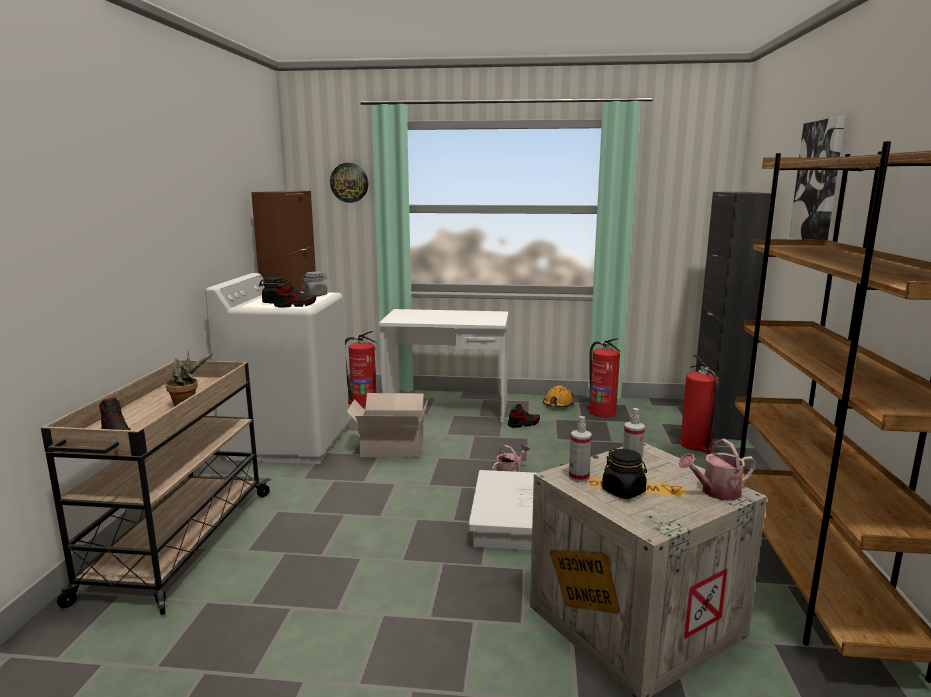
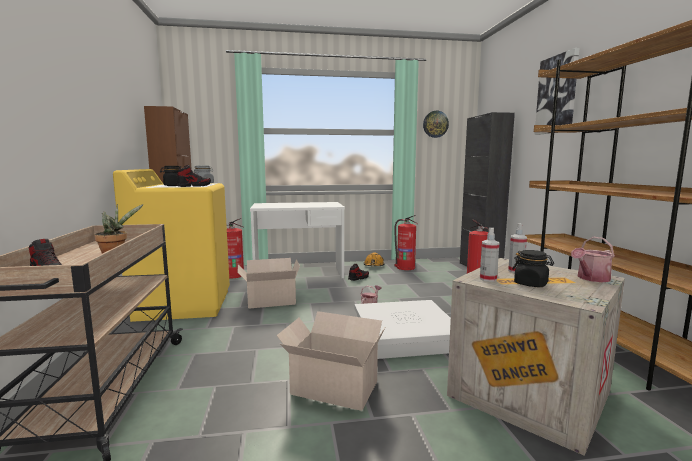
camera: 15 degrees left, 5 degrees down
(289, 442) = (184, 304): white washing machine -> yellow washing machine
(349, 182) = (216, 111): wall clock -> wall clock (435, 124)
(405, 574) = (332, 387): none -> cardboard box

